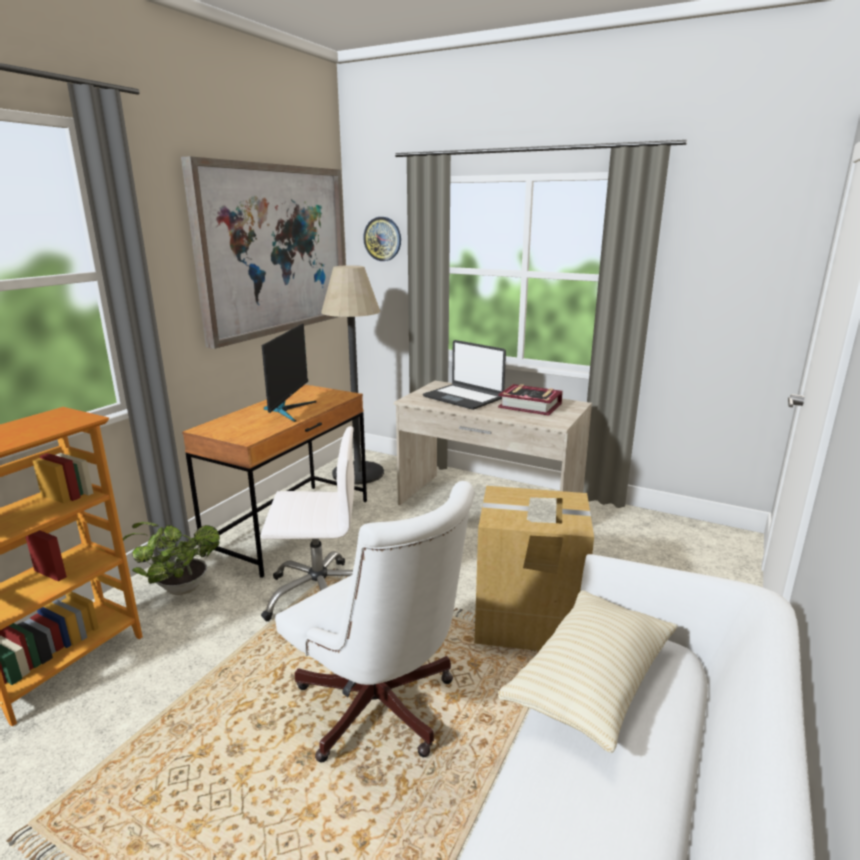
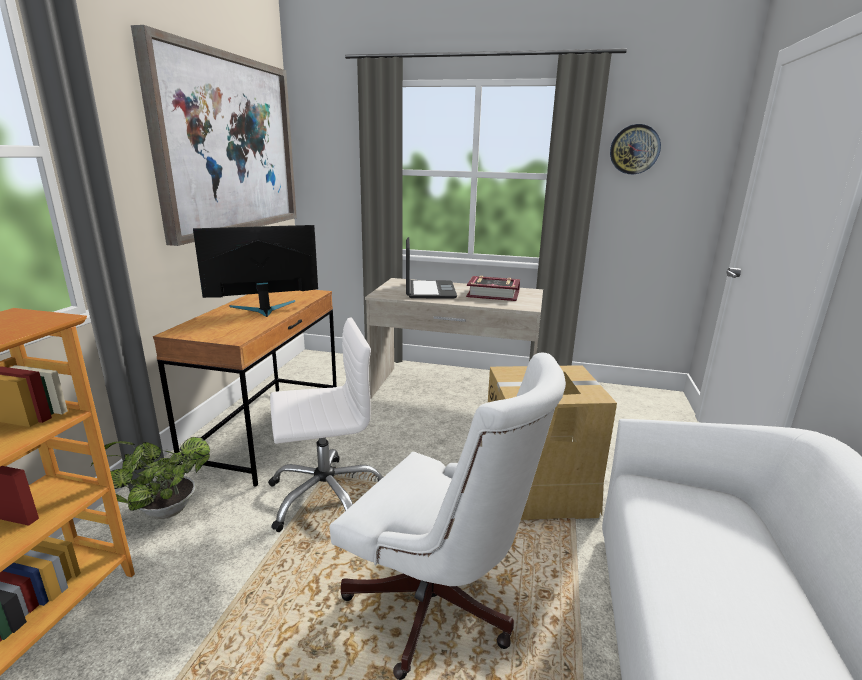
camera: 15 degrees left, 0 degrees up
(288, 410) = (264, 309): monitor -> monitor turned 105 degrees counterclockwise
(358, 473) = (317, 373): floor lamp -> none
(382, 239) = (330, 142): wall clock -> wall clock (634, 149)
(463, 398) = (429, 290): laptop -> laptop turned 120 degrees counterclockwise
(591, 681) = (678, 541): beige pillow -> none

